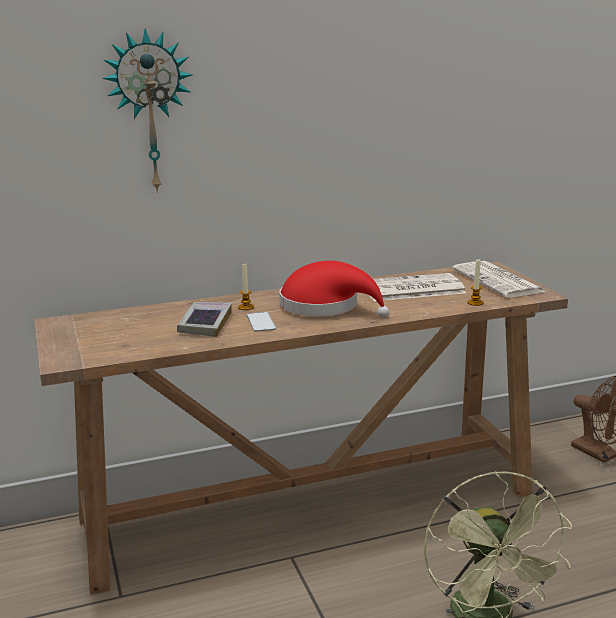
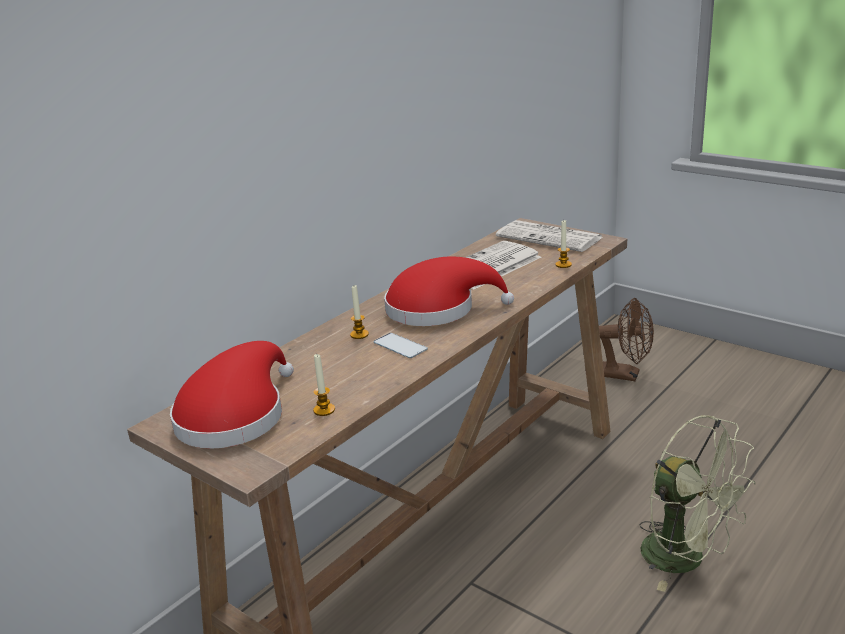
camera: 30 degrees left, 5 degrees up
(98, 331) = (235, 416): none -> red hat
(150, 112) = (214, 128): wall clock -> none
(152, 344) = (324, 410): none -> candle
(205, 324) = (345, 367): book -> none

